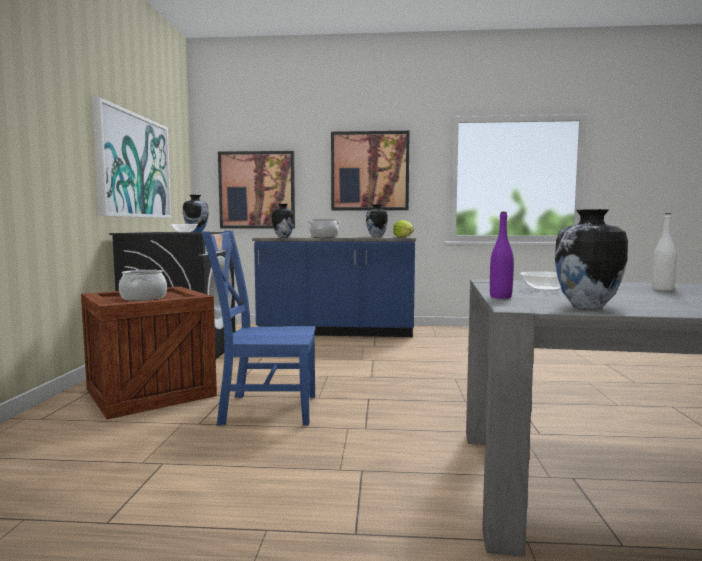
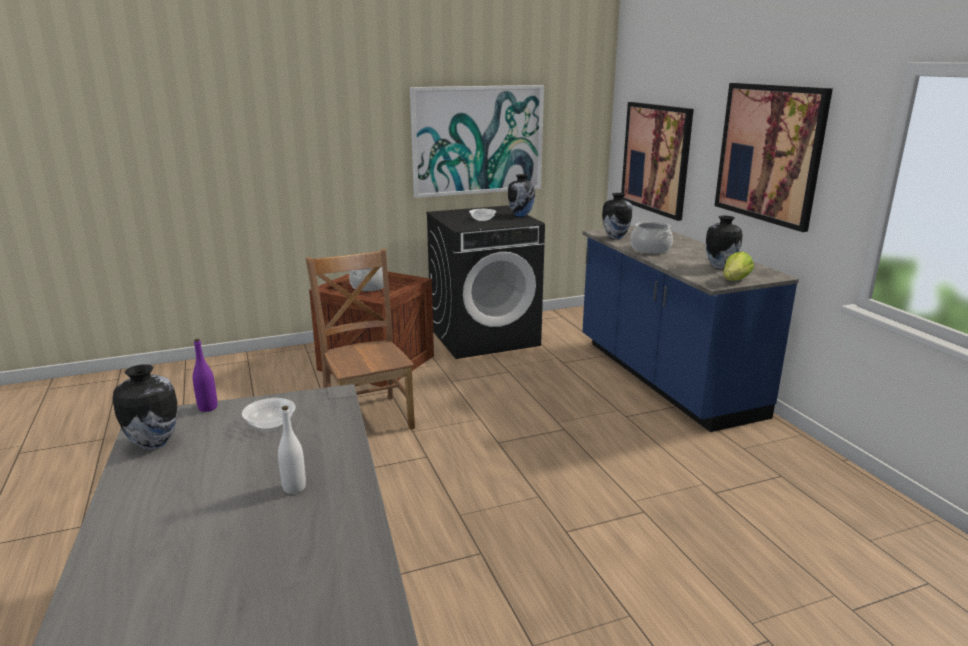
camera: 65 degrees right, 15 degrees up
(264, 409) = (368, 416): blue chair -> brown chair

